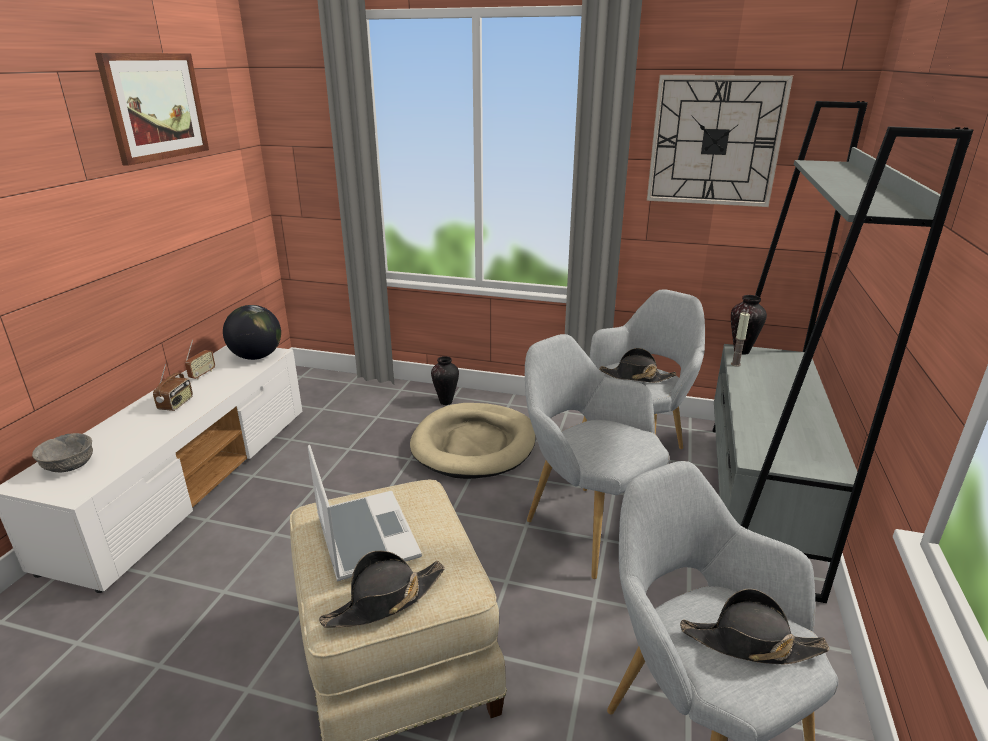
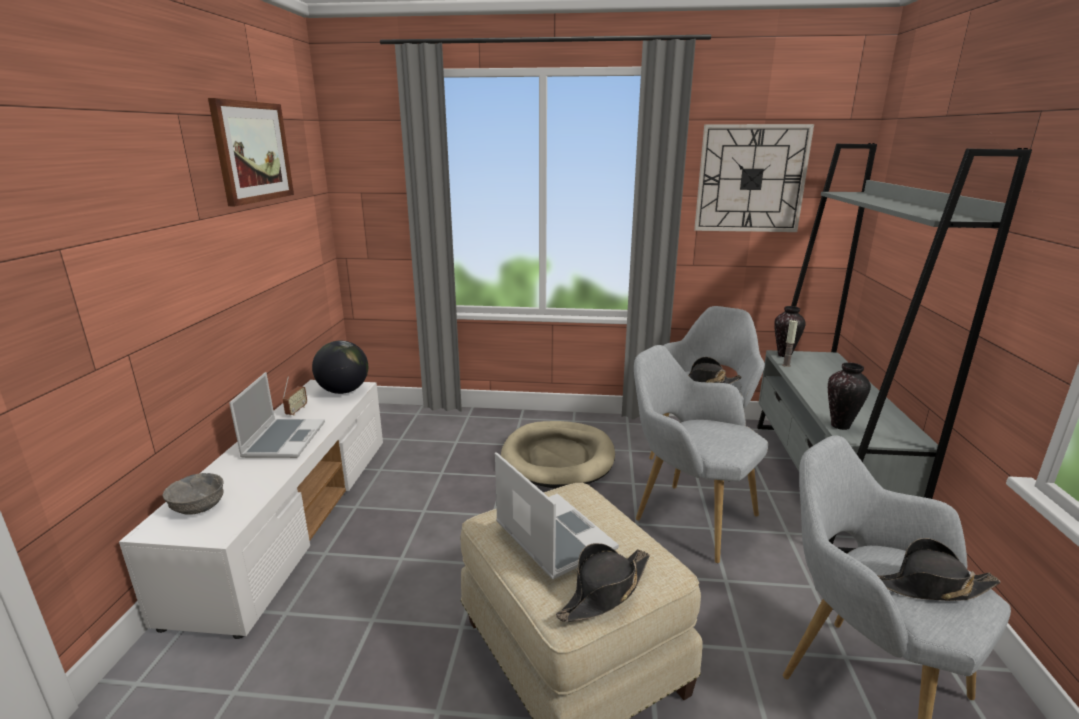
camera: 10 degrees left, 5 degrees down
(176, 404) = (284, 439): radio -> laptop
(446, 402) = (515, 424): vase -> vase (840, 426)

